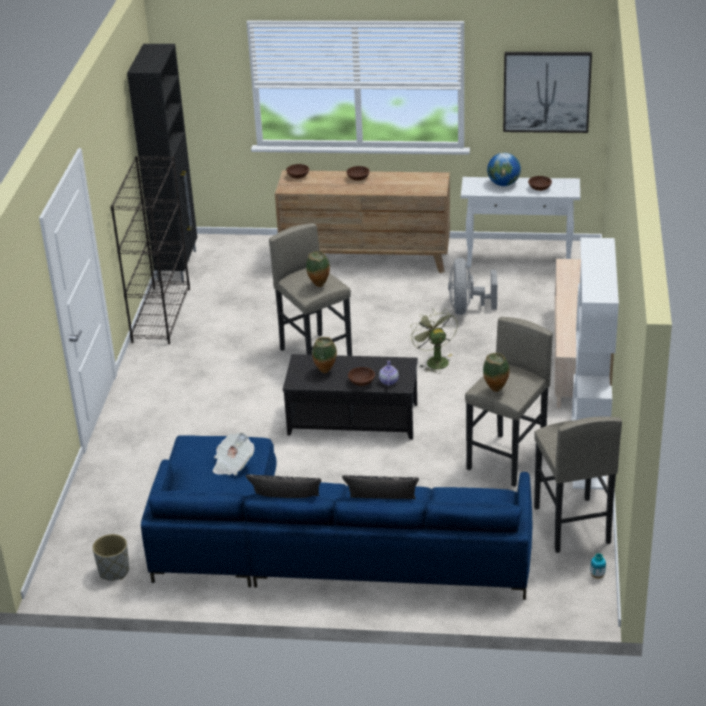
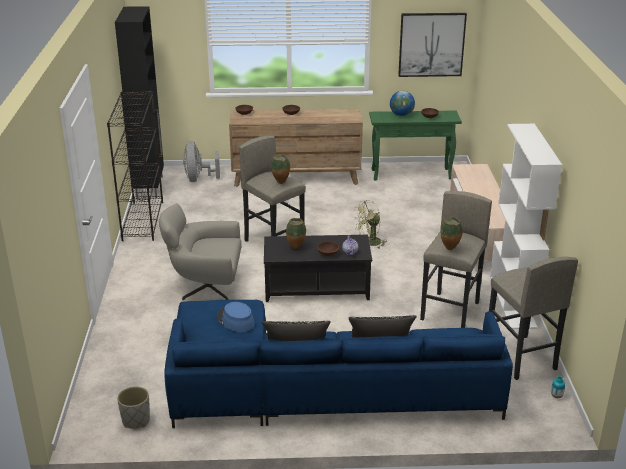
camera: 10 degrees left, 5 degrees down
(220, 412) = (205, 287): none -> grey armchair
(232, 464) = (235, 320): newspaper -> blue hat
(434, 361) = (369, 243): green fan -> green fan turned 90 degrees counterclockwise
(467, 309) = (383, 207): grey fan -> grey fan (199, 179)
(519, 259) = (412, 174): white console table -> green console table

